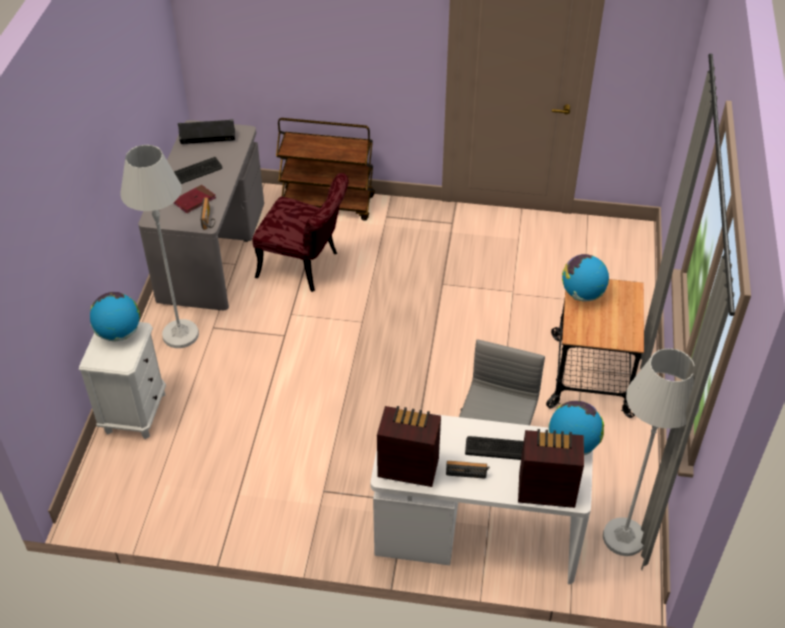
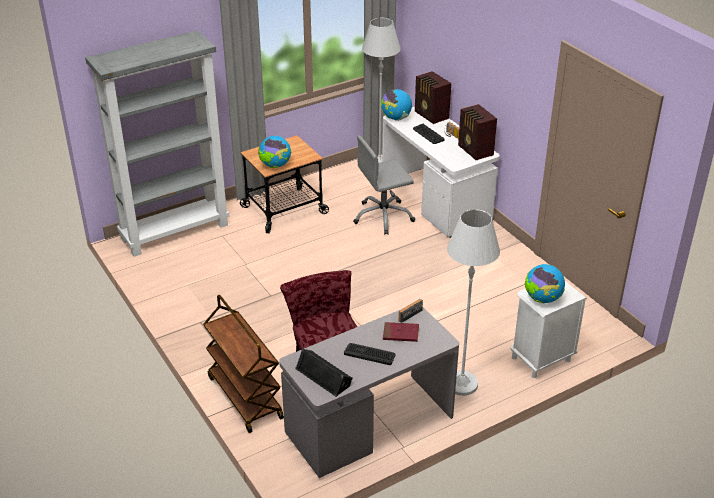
camera: 130 degrees left, 10 degrees down
(625, 271) = (175, 231): none -> grey bookcase

